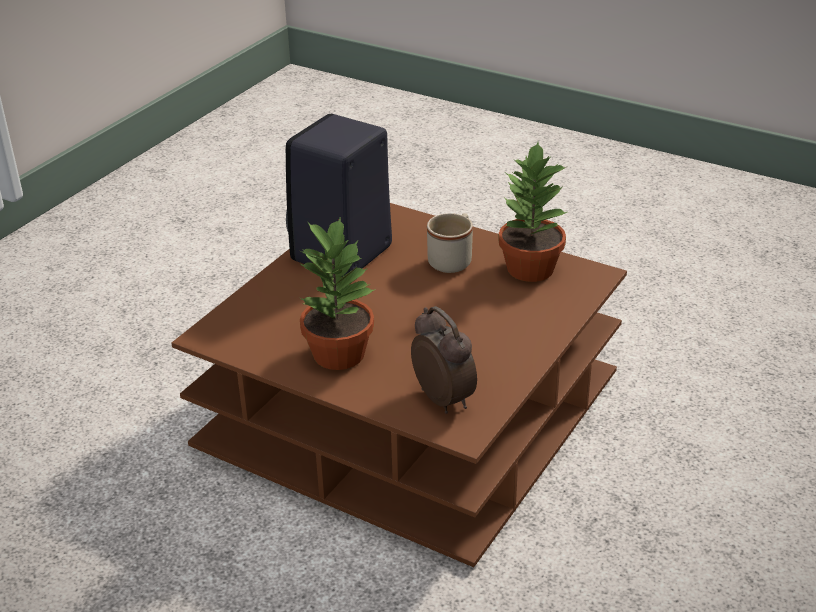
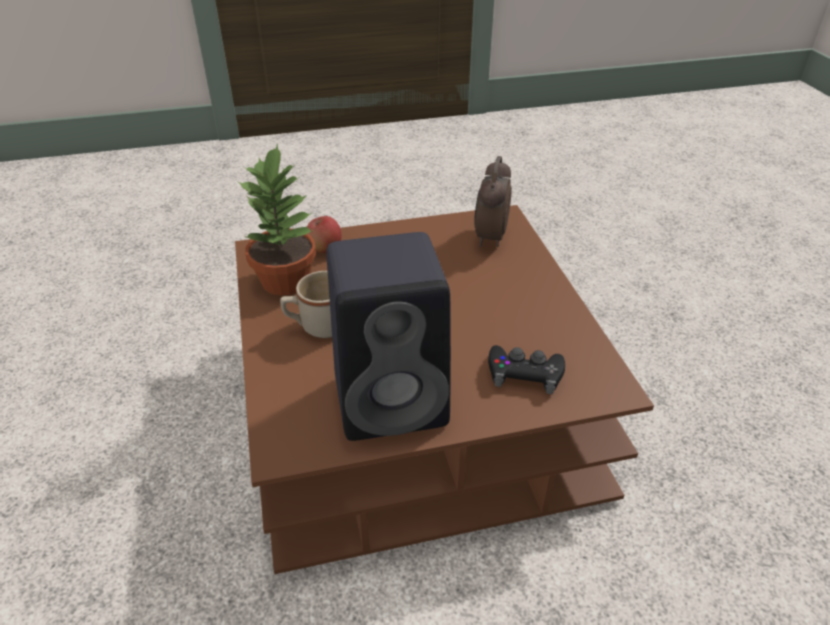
camera: 135 degrees left, 5 degrees up
(278, 311) = (524, 374): none -> black game controller
(338, 353) = (519, 305): potted plant -> none
(552, 304) = (325, 249): none -> apple

